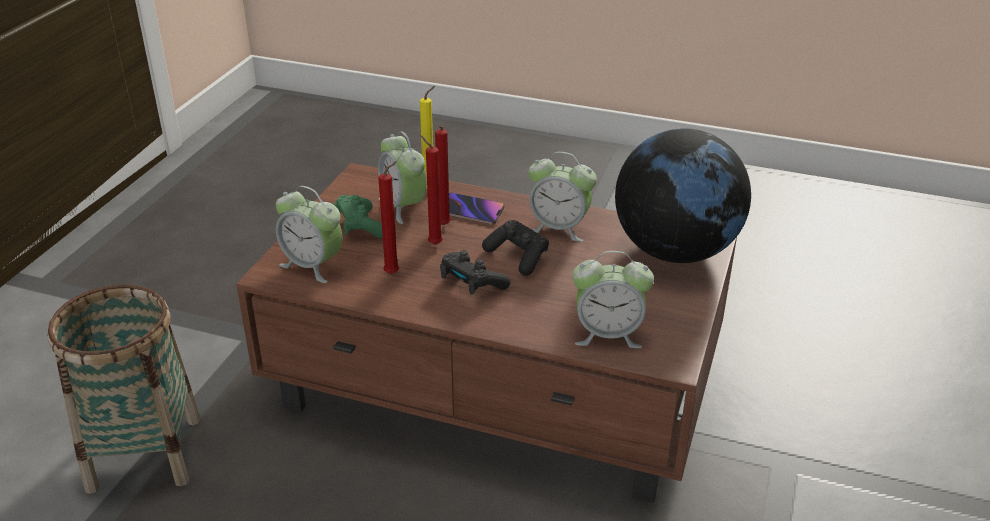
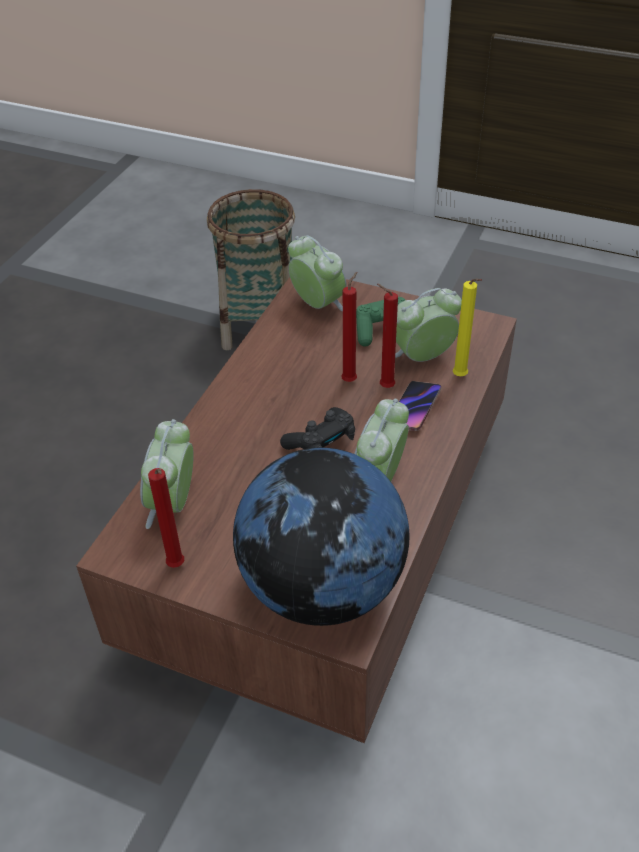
camera: 95 degrees right, 10 degrees up
(312, 265) = (318, 305): alarm clock -> alarm clock turned 105 degrees clockwise
(394, 273) = (300, 355): red candle -> red candle (177, 567)
(472, 283) = (277, 406): black game controller -> none

